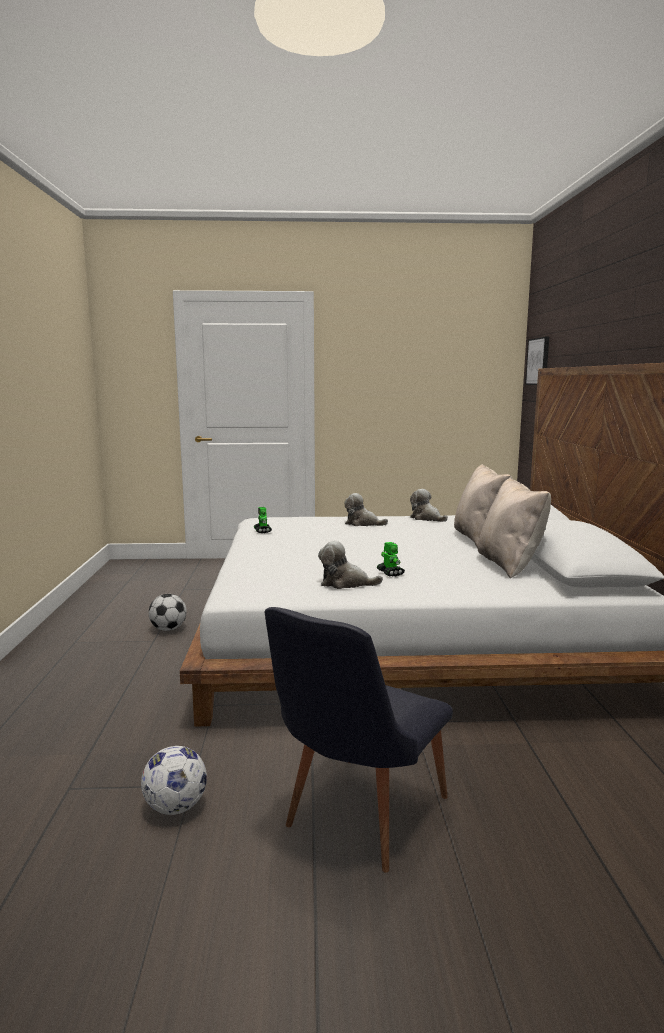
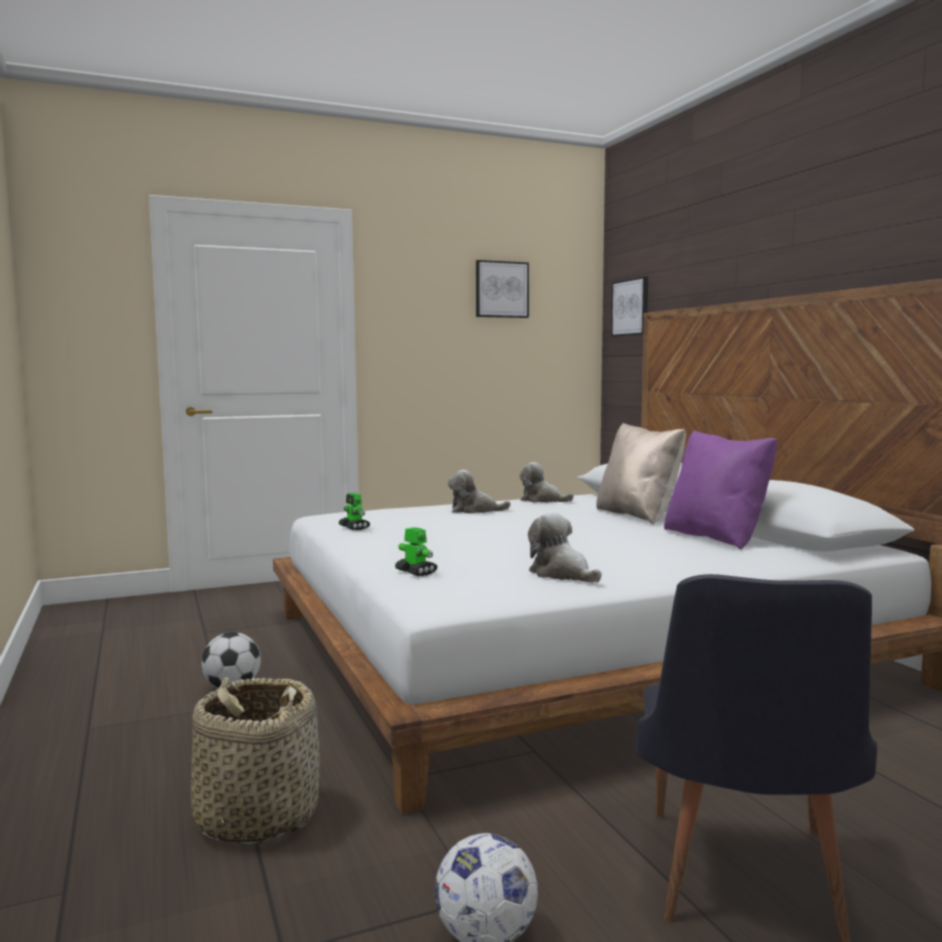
camera: 20 degrees left, 5 degrees down
(117, 710) = (257, 816): none -> basket
(345, 583) = (562, 574): plush toy -> plush toy turned 60 degrees clockwise
(390, 573) = (598, 557): toy robot -> toy robot (415, 572)
(433, 347) = (501, 289): none -> picture
(510, 565) = (716, 537): beige pillow -> purple pillow

